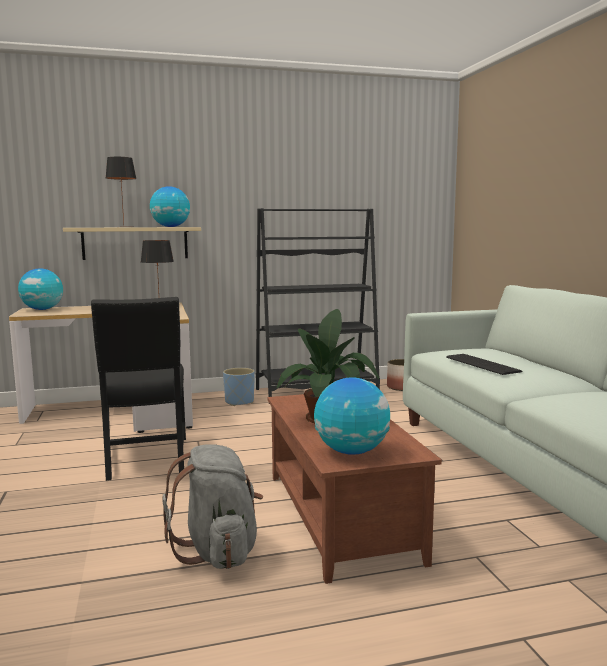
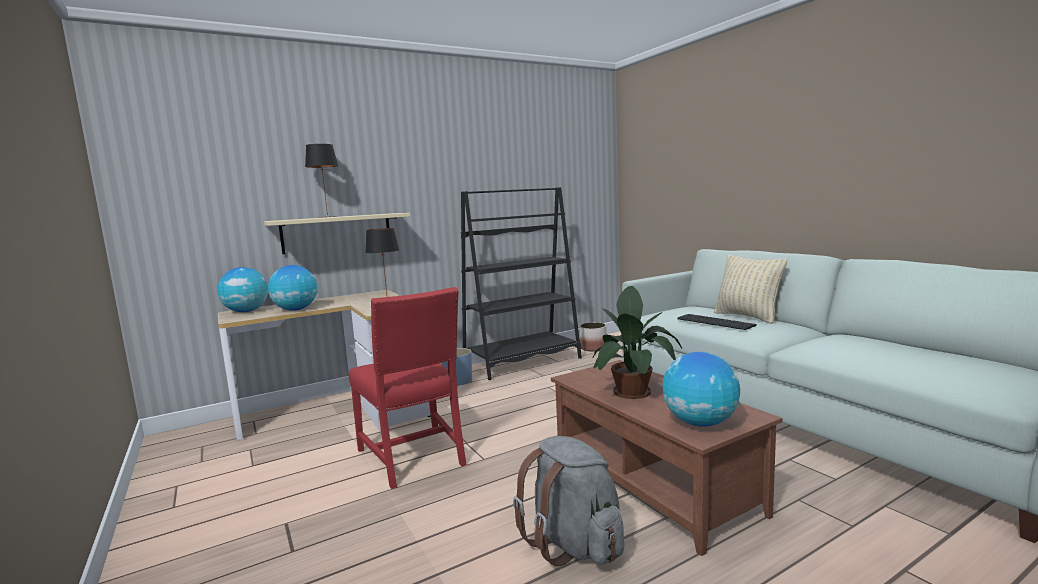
camera: 15 degrees left, 0 degrees up
(145, 459) = (414, 457): black chair -> red chair
(170, 227) = (376, 214): globe -> globe (295, 310)
(528, 363) = (747, 316): none -> beige pillow

